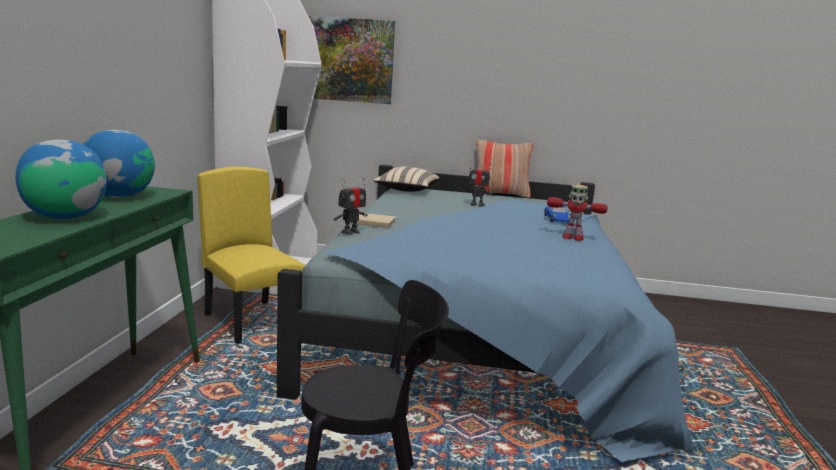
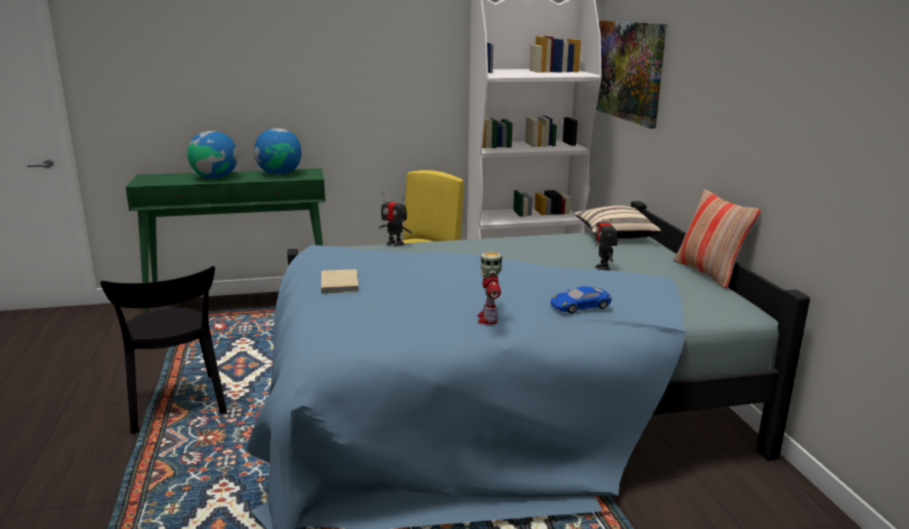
camera: 70 degrees right, 5 degrees up
(372, 222) = (440, 244): beige book -> beige book (340, 283)

